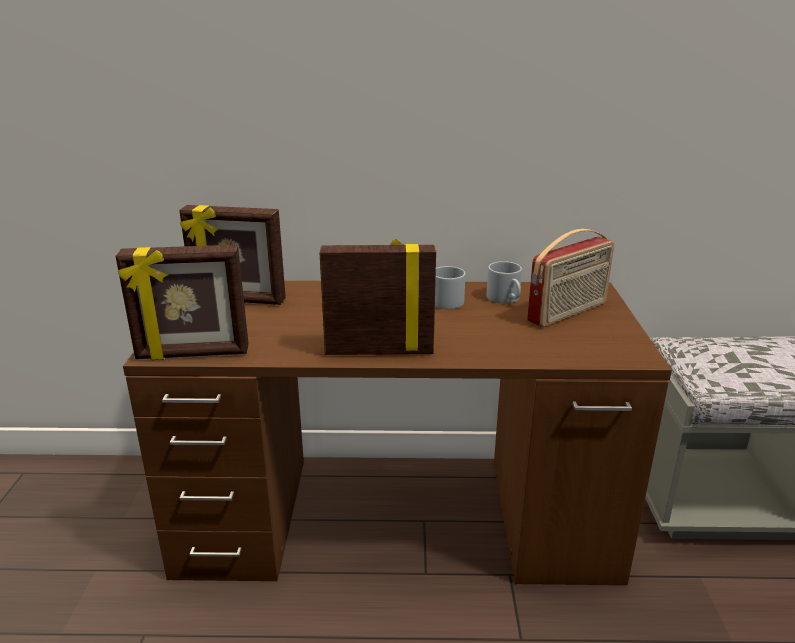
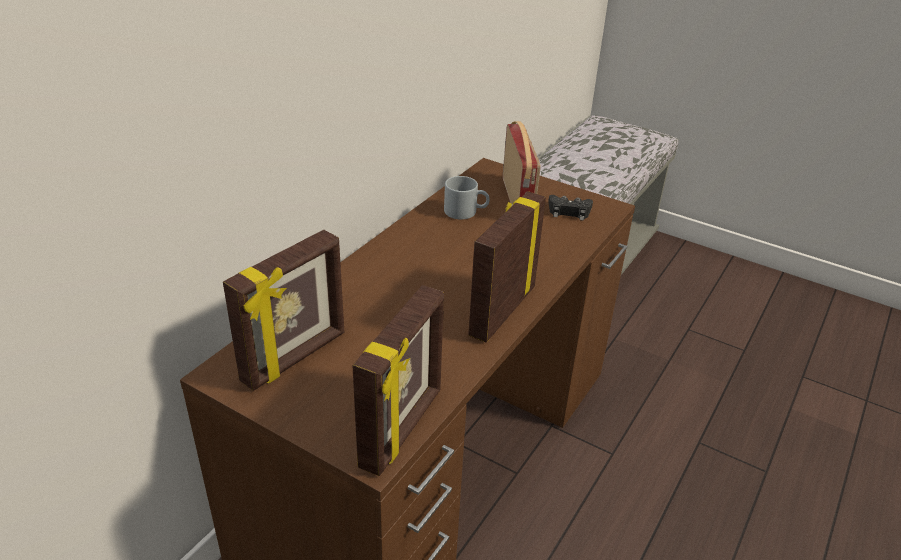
camera: 60 degrees left, 10 degrees up
(447, 300) = (436, 238): grey mug -> none
(590, 339) = (569, 211): none -> black game controller

